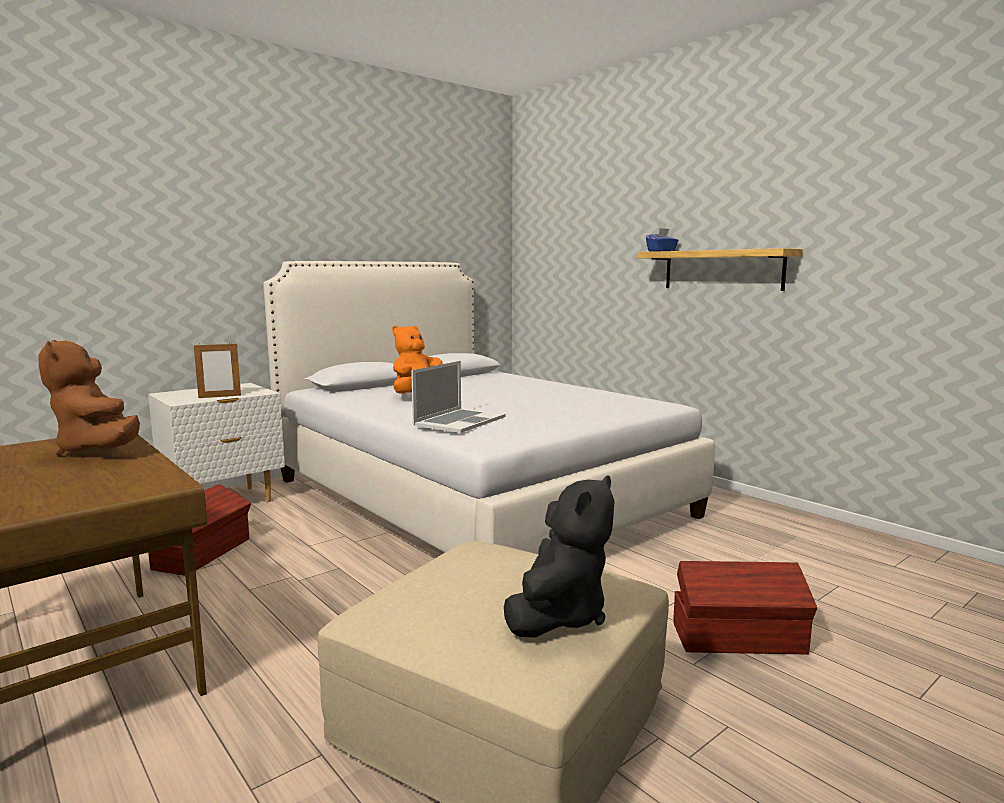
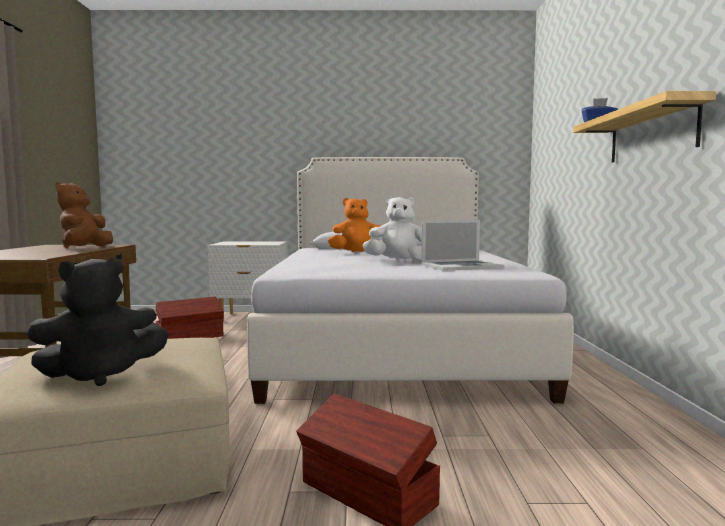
camera: 40 degrees right, 5 degrees down
(219, 396) = (244, 244): picture frame -> none
(459, 421) = (312, 262): laptop -> laptop (461, 266)
(511, 403) = (398, 261): none -> white plush toy

